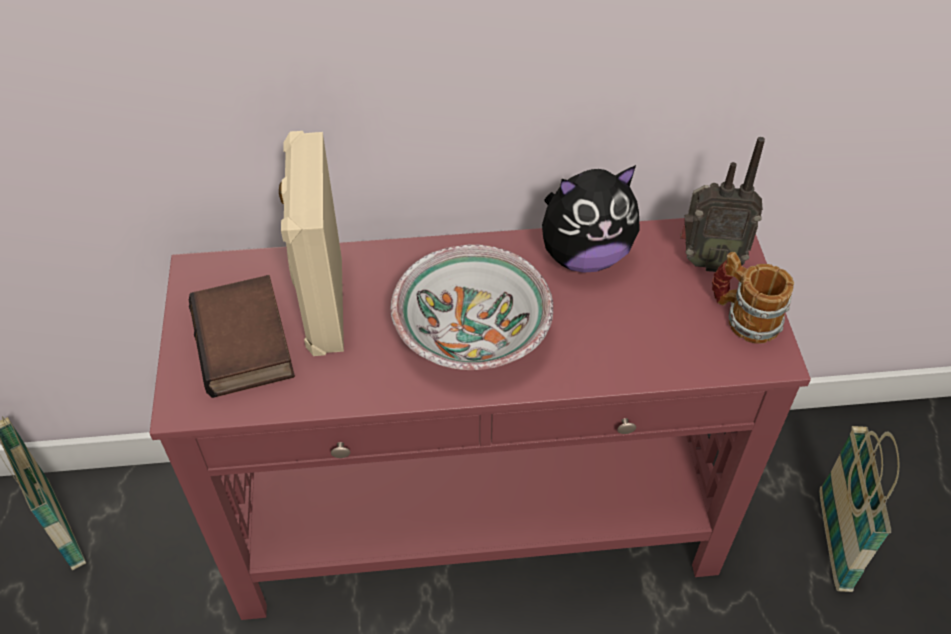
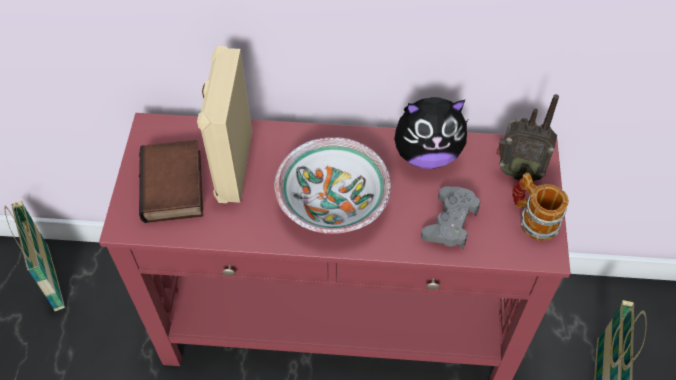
camera: 10 degrees right, 5 degrees up
(636, 337) = (450, 222): none -> grey game controller

